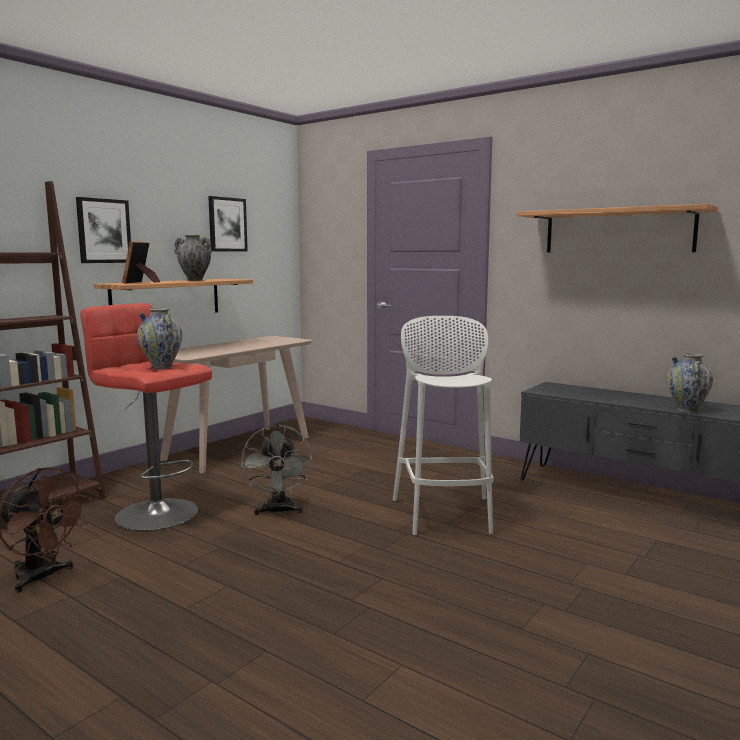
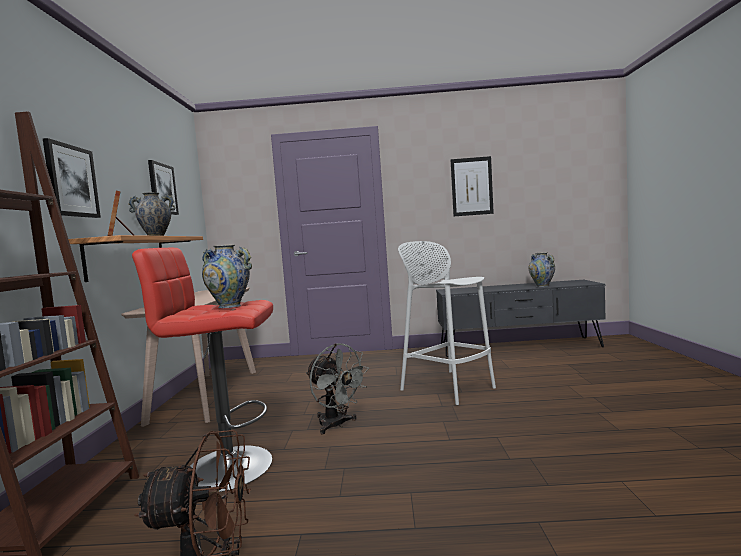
camera: 35 degrees left, 5 degrees down
(618, 231) = (471, 186): shelf -> picture

